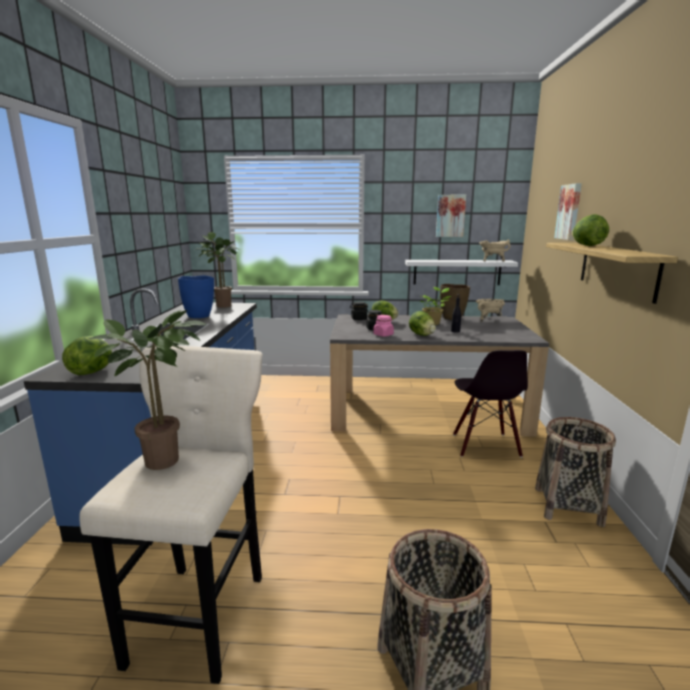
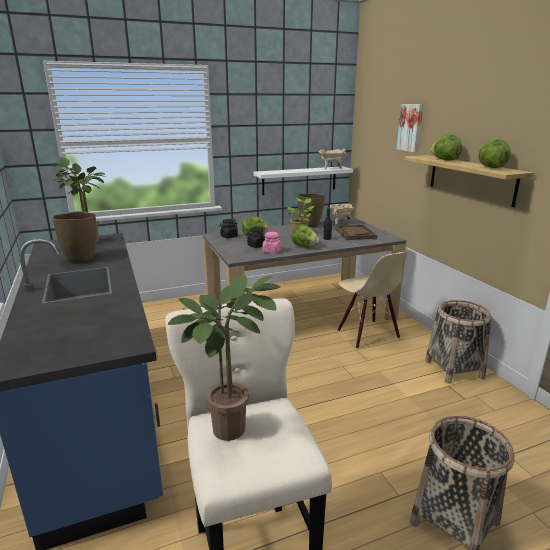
camera: 25 degrees left, 5 degrees up
(92, 372) = (61, 352): lettuce -> lettuce (490, 167)
(199, 316) = (81, 259): blue vase -> brown vase
(450, 216) = (291, 127): picture -> none
(485, 445) = (367, 334): black chair -> beige chair
(493, 330) = (354, 233): none -> brown tray

